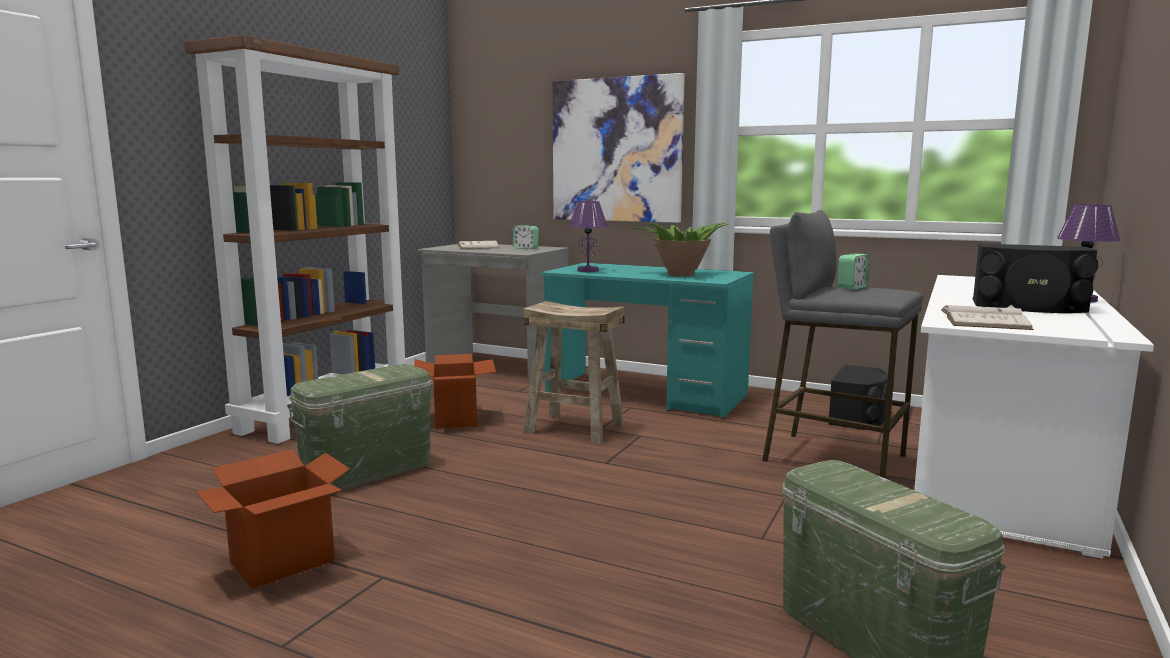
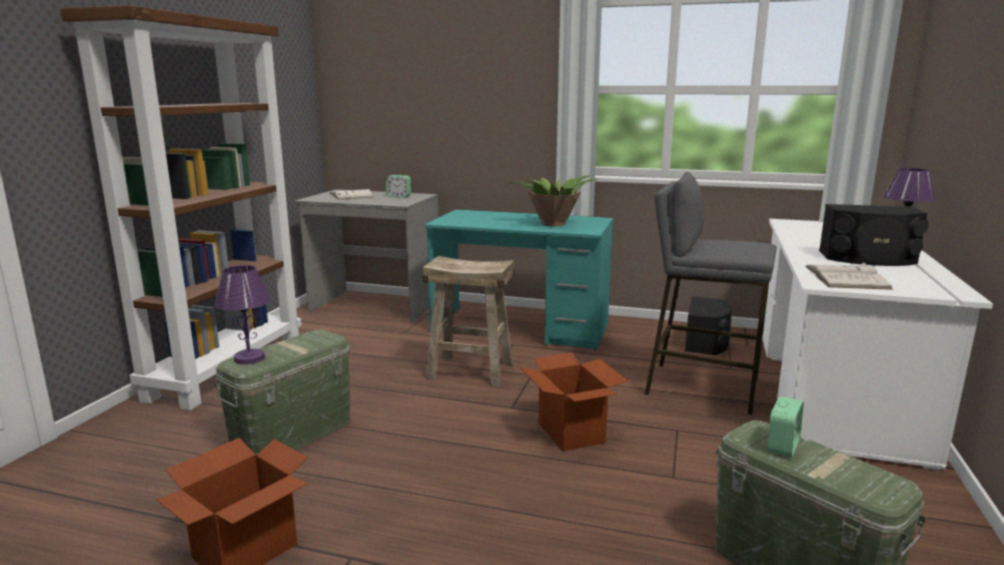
camera: 10 degrees left, 5 degrees up
(456, 419) = (357, 368): cardboard box -> cardboard box (571, 433)
(587, 271) = (466, 221): purple table lamp -> purple table lamp (249, 358)
(616, 150) = (481, 104): picture -> none
(852, 287) = (720, 242): alarm clock -> alarm clock (782, 446)

